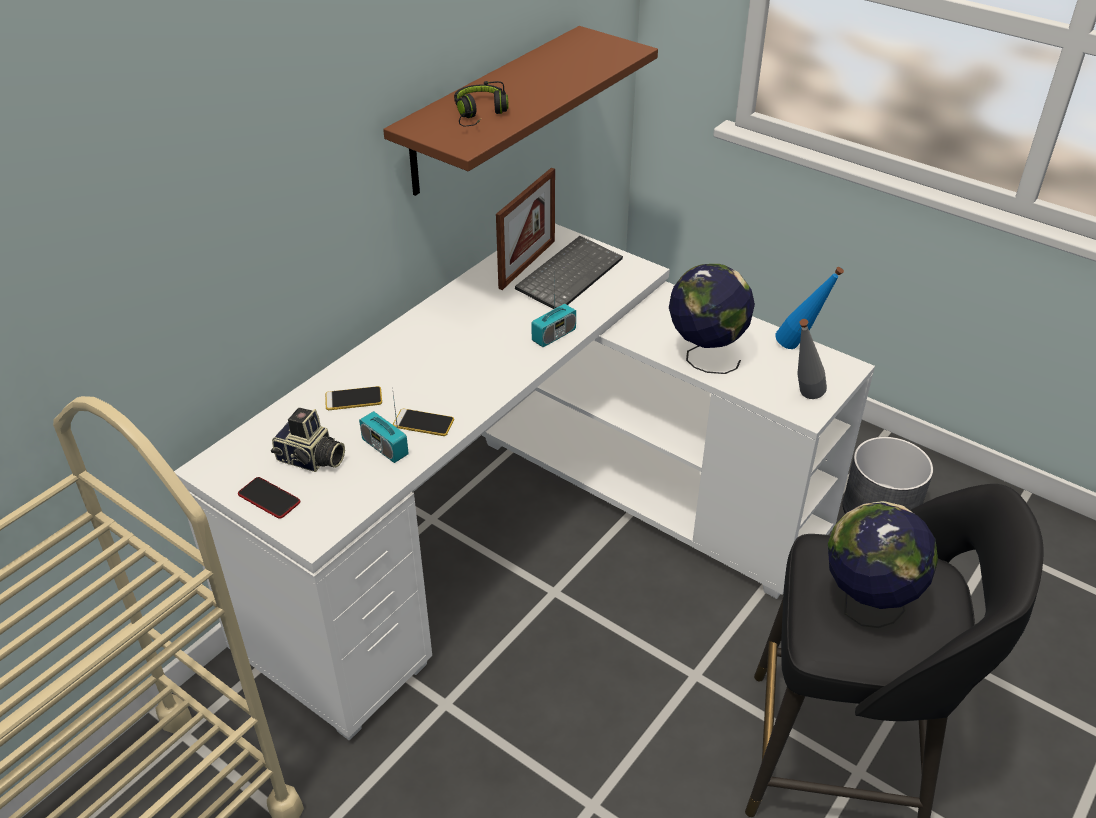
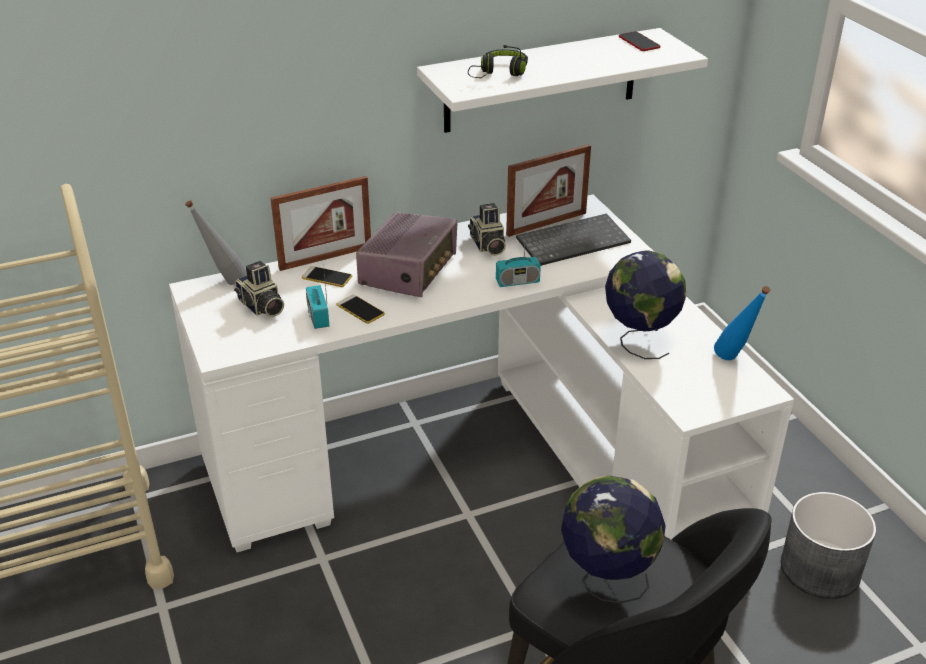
camera: 30 degrees right, 5 degrees down
(269, 498) = (212, 322): phone -> phone (639, 42)
(332, 377) = (325, 258): none -> picture frame
(436, 361) = (409, 271): none -> radio
(490, 111) = (541, 80): brown shelf -> white shelf
(490, 306) = (487, 246): none -> camera
(802, 398) = (696, 401): grey bottle -> grey bottle (224, 282)

